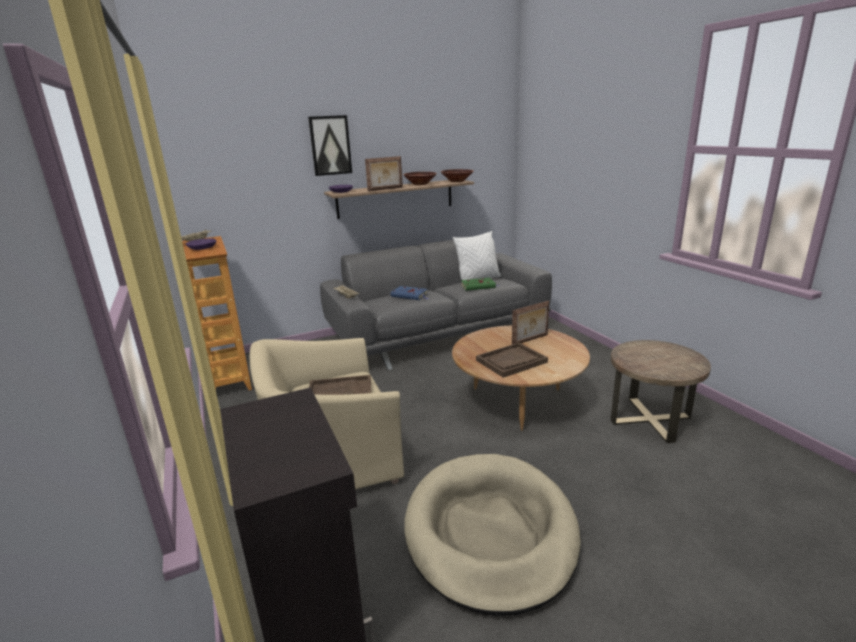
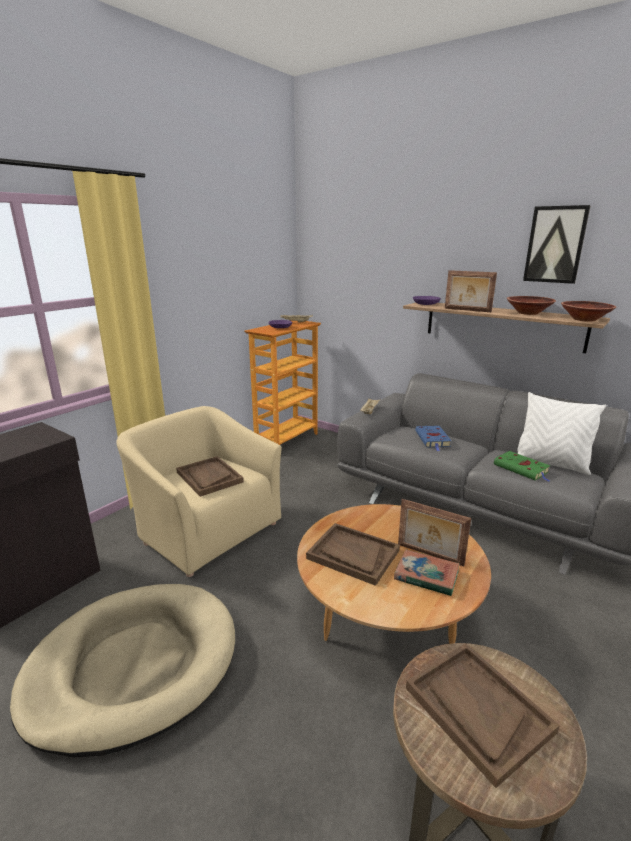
camera: 60 degrees right, 0 degrees up
(330, 145) = (436, 251): picture -> picture (555, 245)
(548, 346) = (426, 576): none -> book
(655, 358) = (477, 709): none -> brown tray

